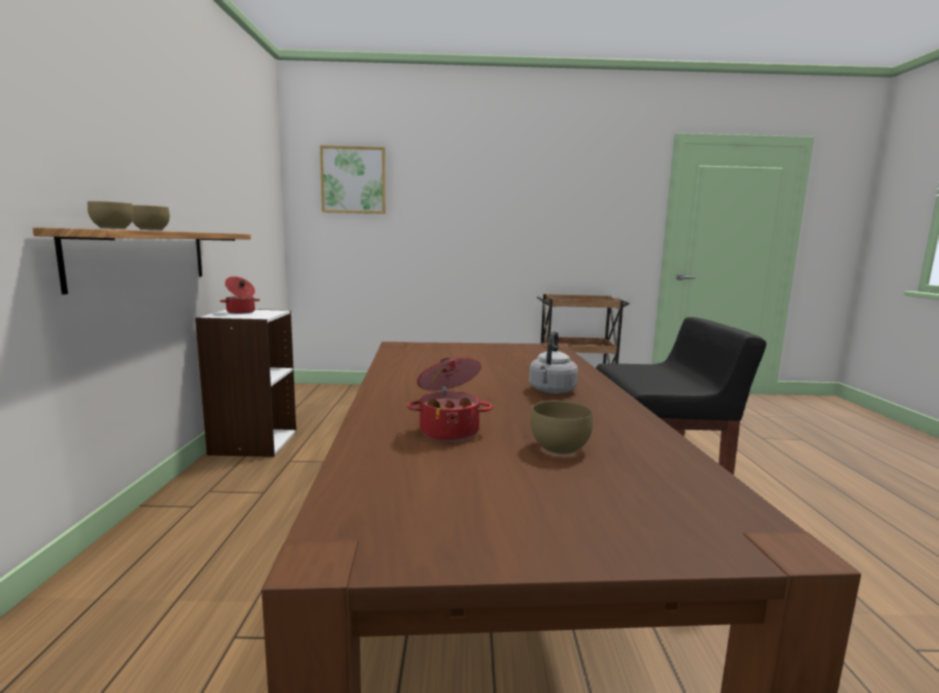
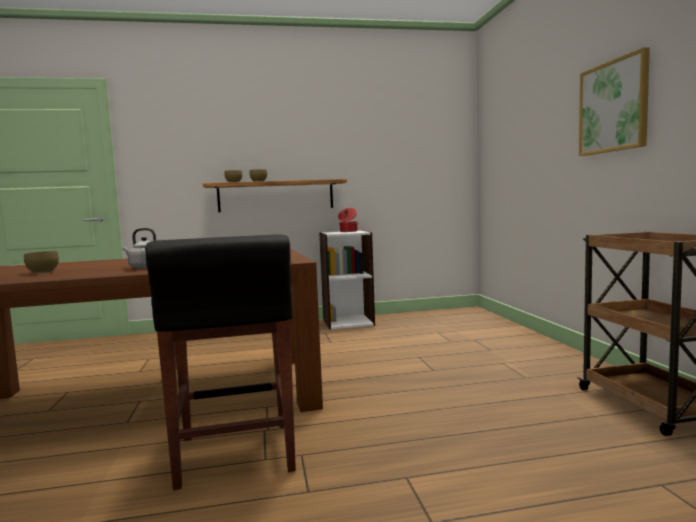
camera: 80 degrees right, 5 degrees down
(353, 180) = (507, 117): picture -> picture (613, 107)
(449, 431) = (83, 265): cooking pot -> none

